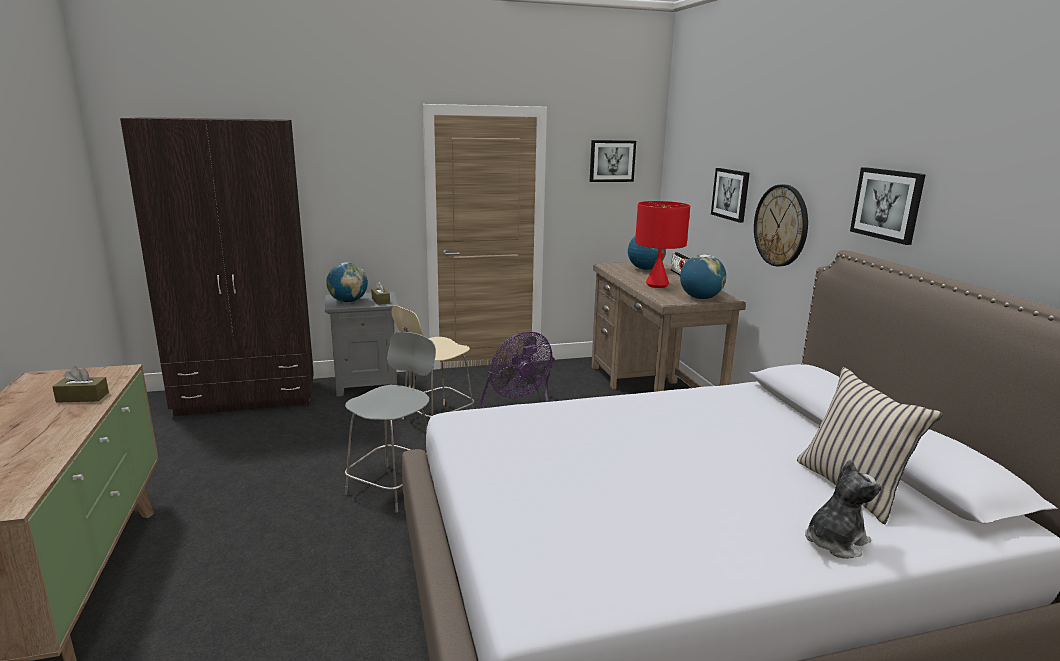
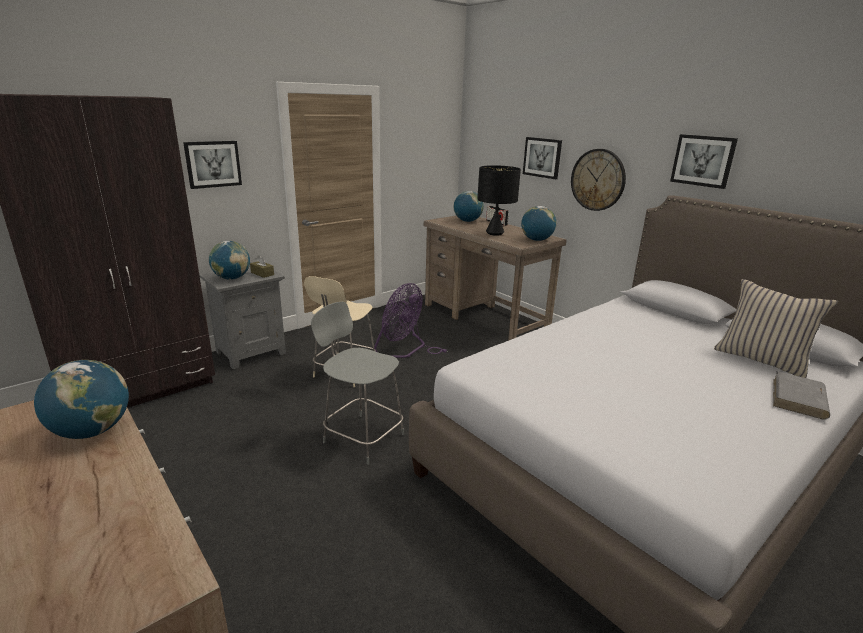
camera: 25 degrees left, 5 degrees up
(82, 397) = (92, 431): brown tissue box -> globe
(394, 486) = (361, 437): grey chair -> grey chair turned 60 degrees counterclockwise
(612, 161) = (427, 133): picture -> picture (213, 164)
(657, 285) = (494, 233): red table lamp -> black table lamp
(834, 541) = (798, 399): plush toy -> grey book

